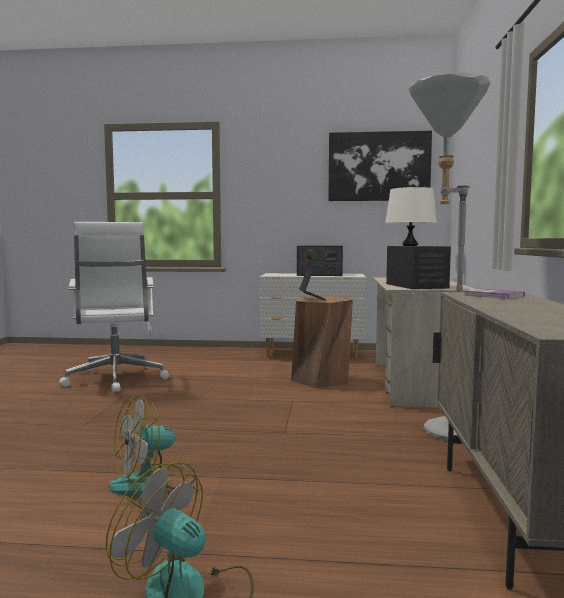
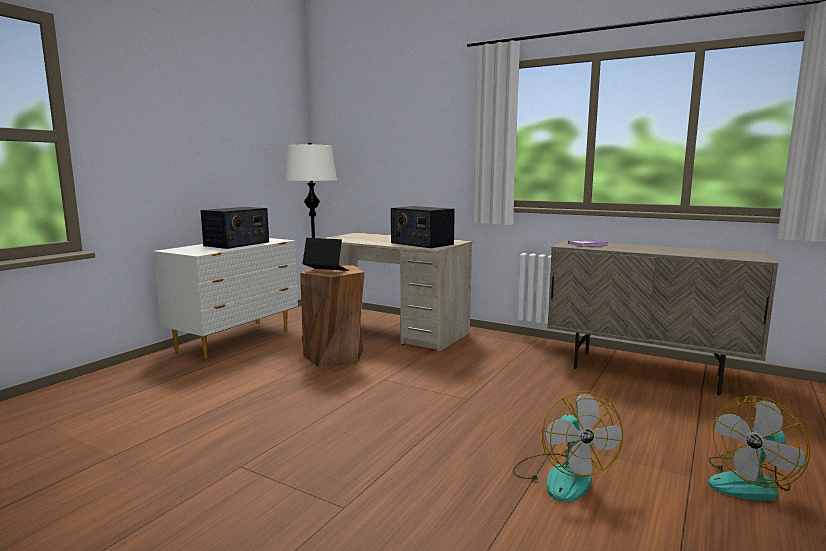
camera: 65 degrees left, 5 degrees up
(115, 379) = (138, 465): white office chair -> none
(379, 166) = (255, 115): picture -> none
(416, 286) = (421, 243): radio -> radio turned 150 degrees counterclockwise
(441, 432) = (508, 353): grey floor lamp -> none

